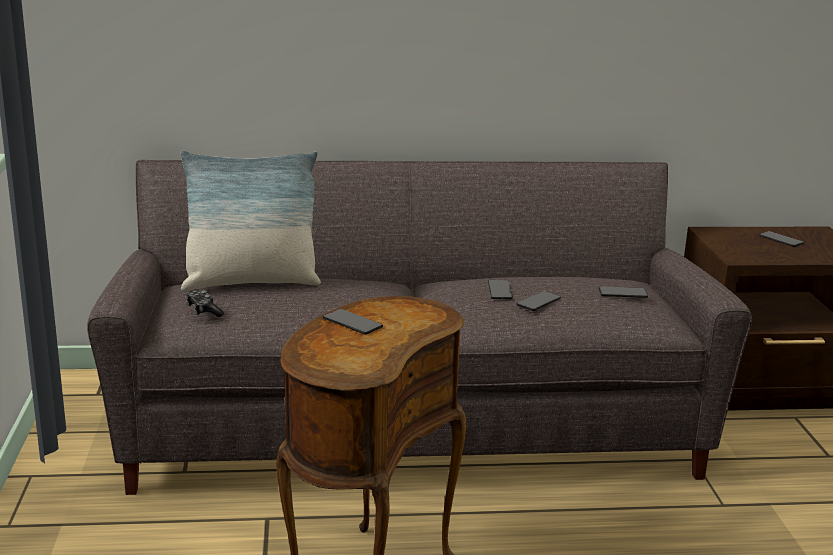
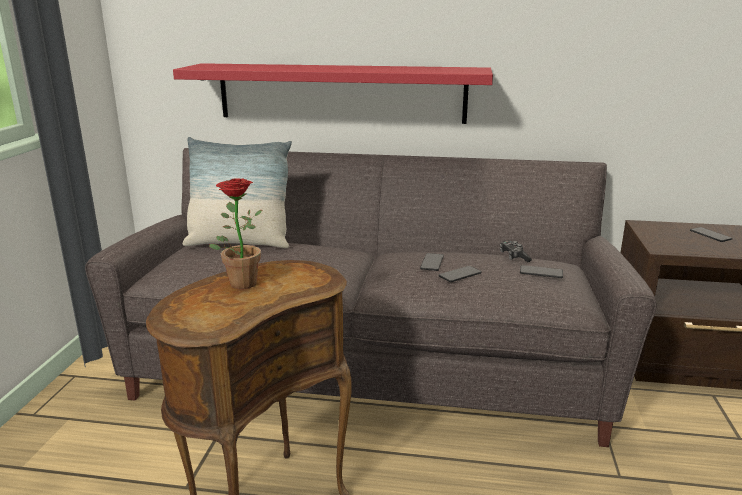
camera: 15 degrees right, 0 degrees up
(203, 311) = (184, 262): game controller -> game controller (513, 257)
(350, 84) = (341, 93): none -> red shelf
(352, 323) = (240, 281): phone -> potted plant

